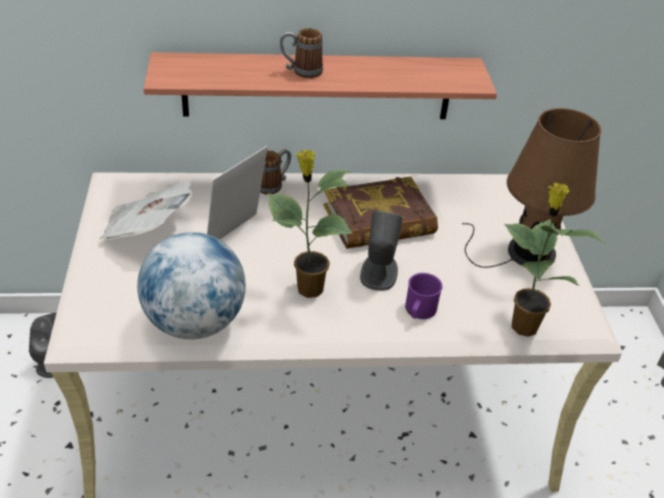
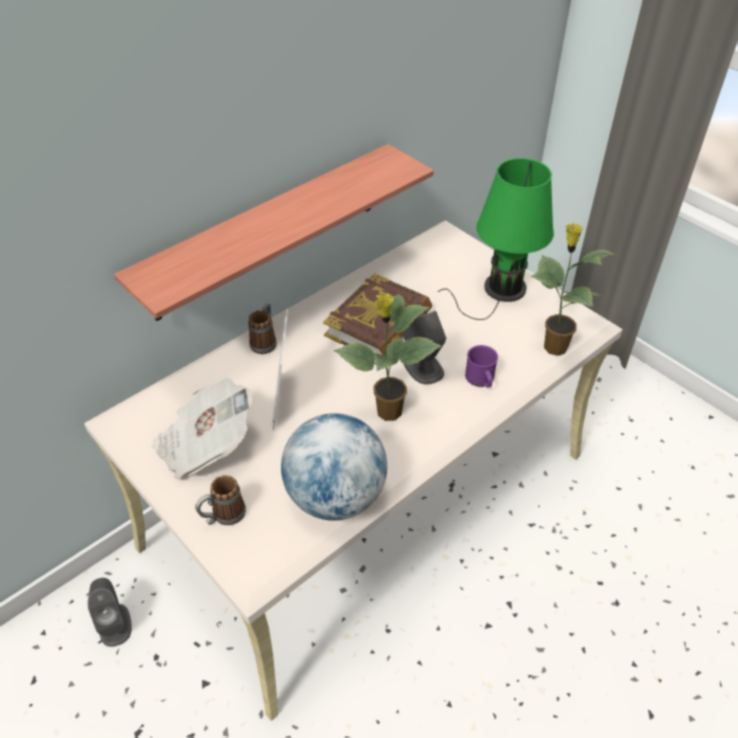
camera: 35 degrees left, 5 degrees up
(301, 71) = (269, 225): mug -> mug (223, 516)
(525, 252) = (500, 290): brown table lamp -> green table lamp

